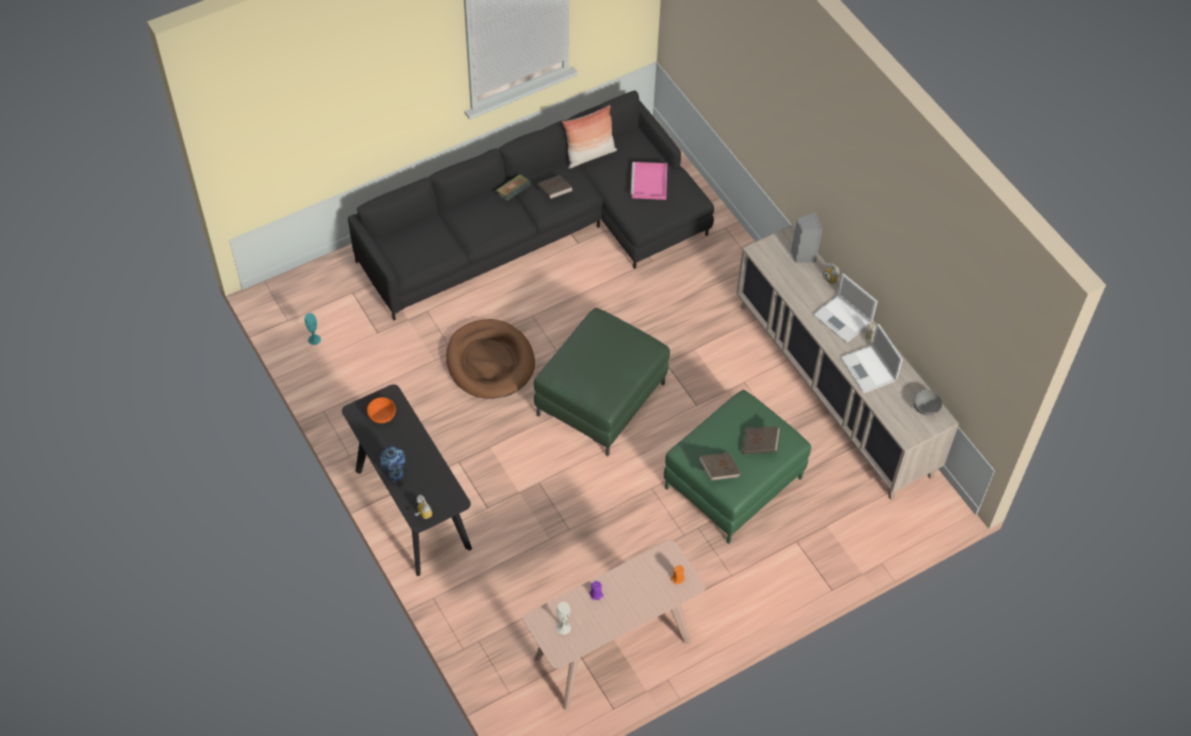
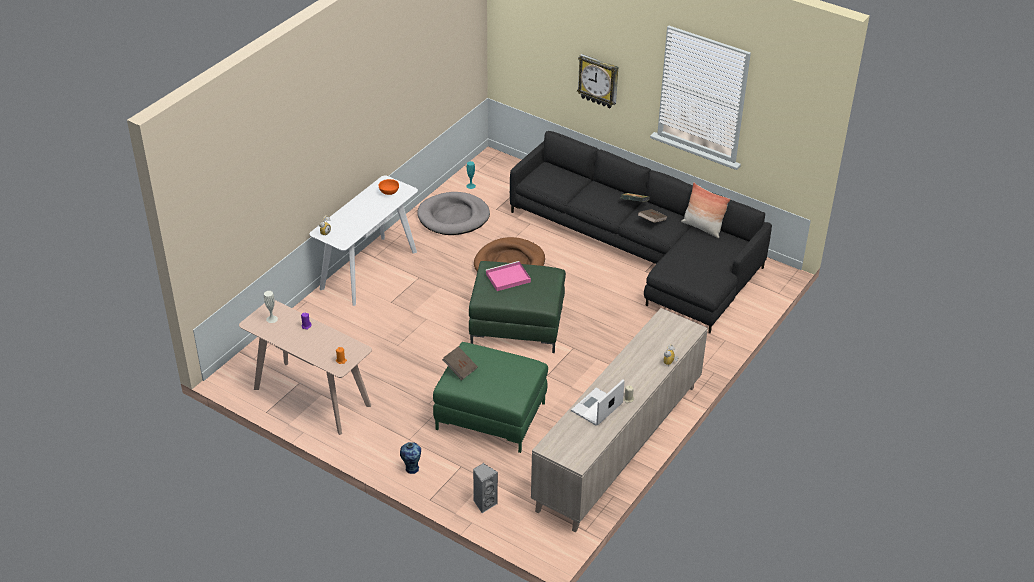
camera: 65 degrees right, 15 degrees down
(364, 381) = (453, 217): none -> grey dog bed
(385, 110) = (598, 81): none -> wall clock
(394, 474) = (347, 211): vase -> vase (411, 468)
(412, 509) = (368, 270): black console table -> white console table
(649, 183) = (701, 262): pink tray -> pink tray (507, 278)
(760, 445) = (497, 383): brown book -> none
(803, 255) = (680, 341): grey speaker -> grey speaker (484, 503)
(843, 319) = (635, 380): laptop -> none
(925, 409) = (581, 451): grey bowl -> none

